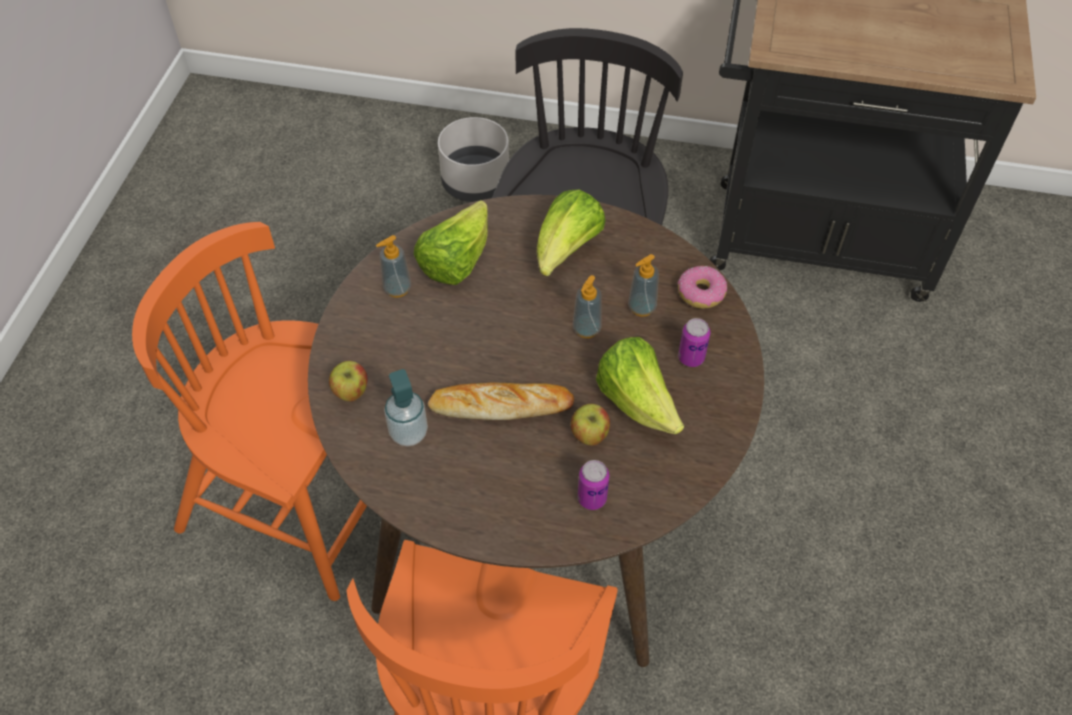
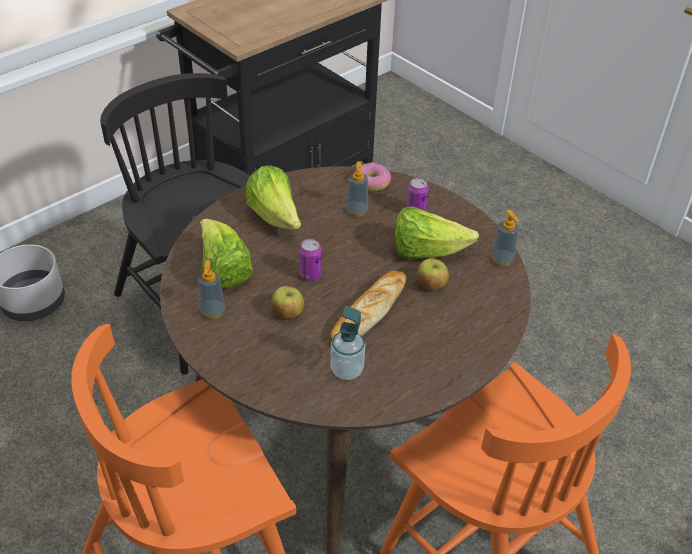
camera: 55 degrees left, 10 degrees down
(351, 391) = (279, 383): apple -> apple (288, 313)
(586, 329) = (348, 242): soap dispenser -> soap dispenser (502, 260)
(592, 498) = (479, 309): can -> can (310, 275)

